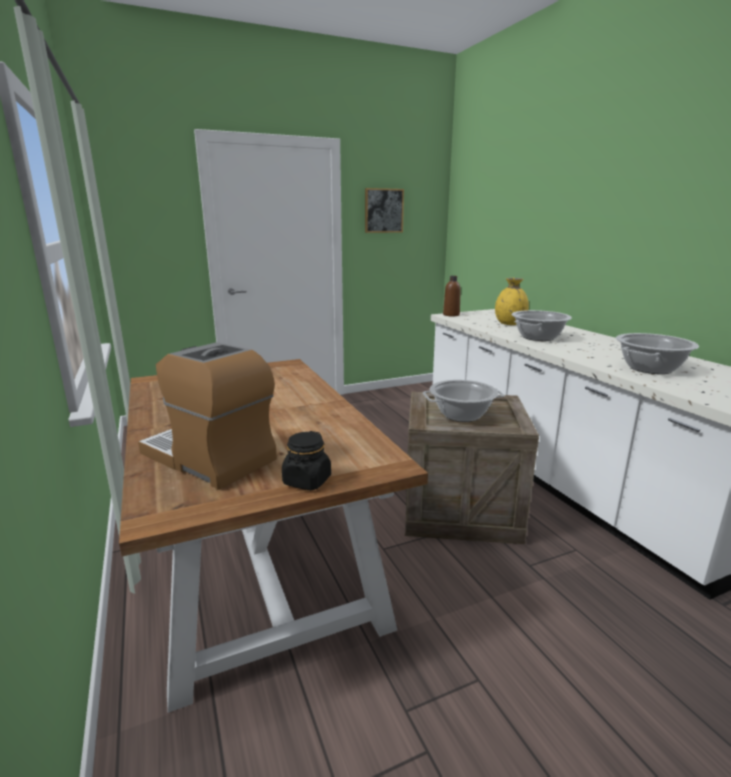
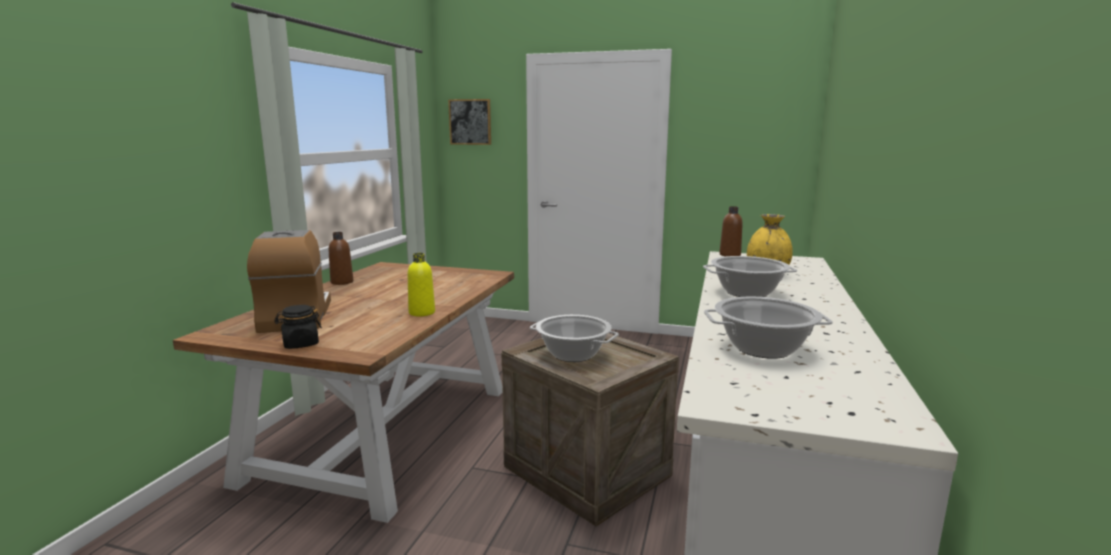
camera: 40 degrees right, 5 degrees down
(151, 408) = (342, 282): none -> brown bottle
(330, 413) = (422, 313): none -> yellow bottle
(383, 210) = (723, 126): picture -> picture (470, 122)

